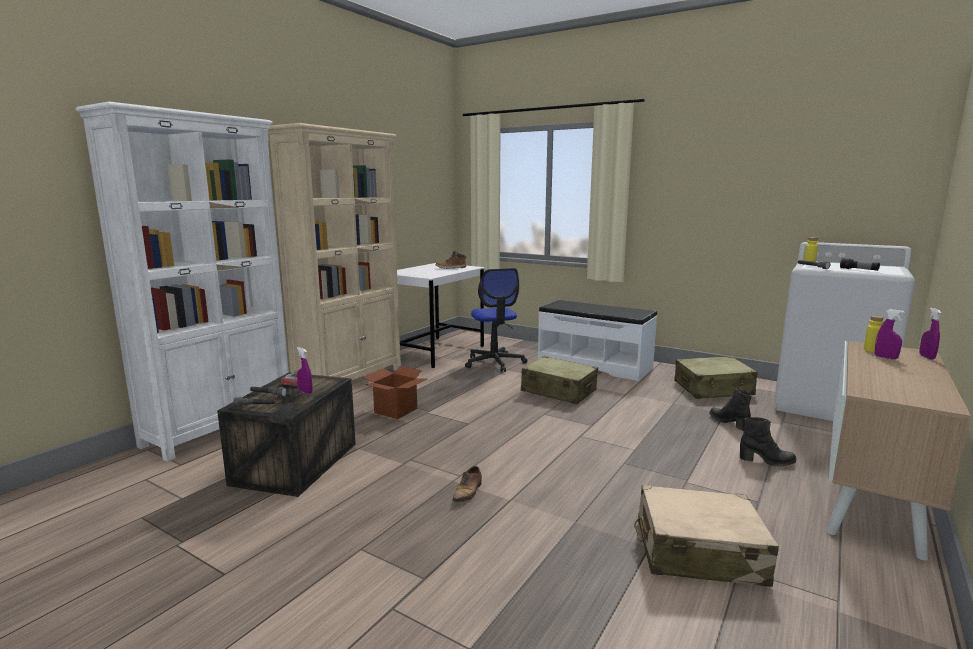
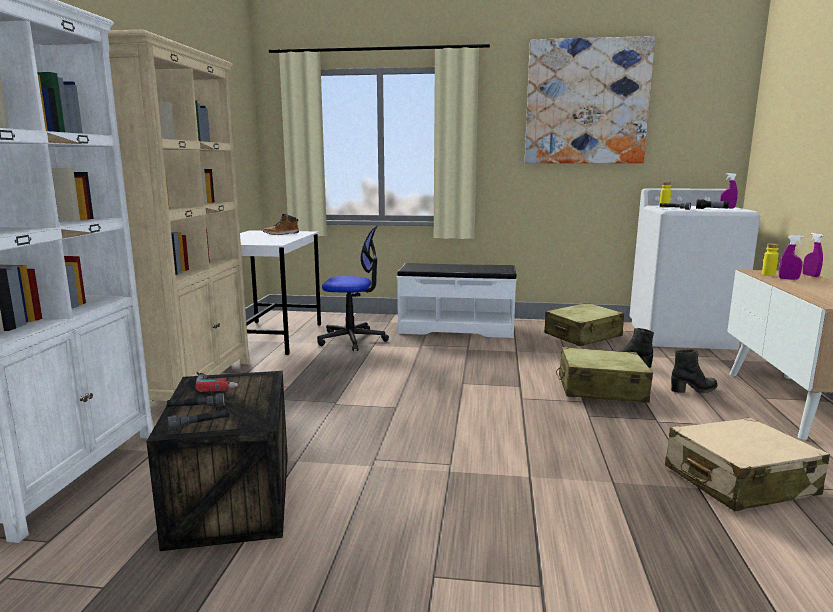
camera: 25 degrees left, 0 degrees up
(305, 392) = (246, 395): purple spray bottle -> purple spray bottle (727, 208)
(395, 410) = (295, 408): cardboard box -> none
(468, 492) = (479, 479): shoe -> none
(494, 363) = (352, 340): office chair -> office chair turned 45 degrees counterclockwise
(558, 391) = (451, 358): beige suitcase -> beige suitcase (600, 389)
(744, 151) = (586, 102): none -> picture

